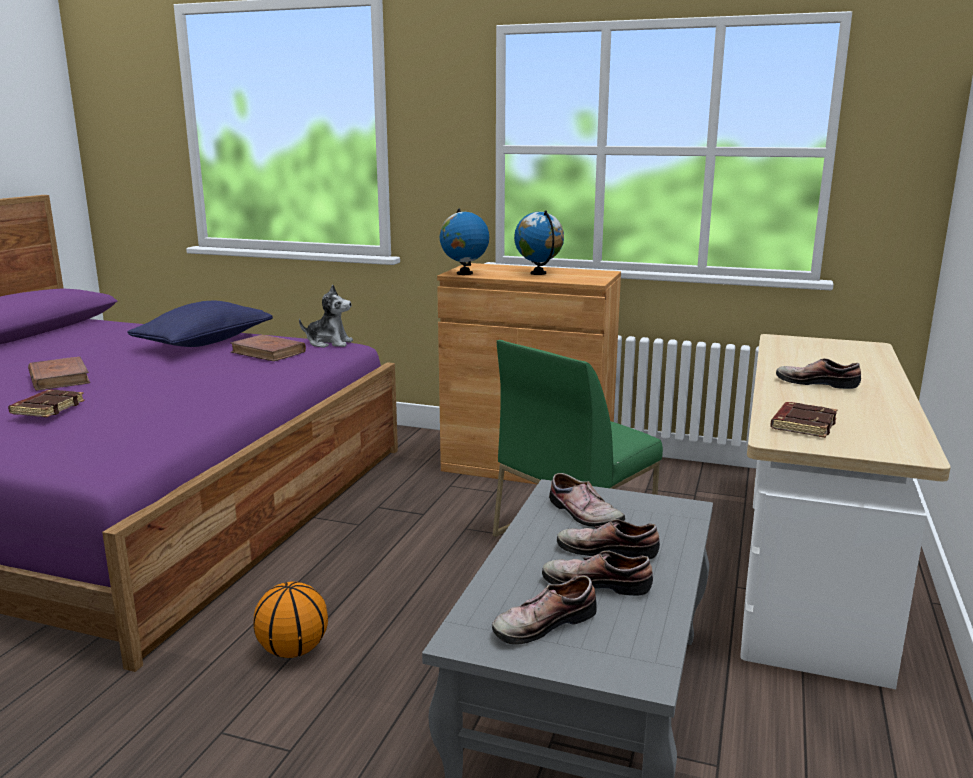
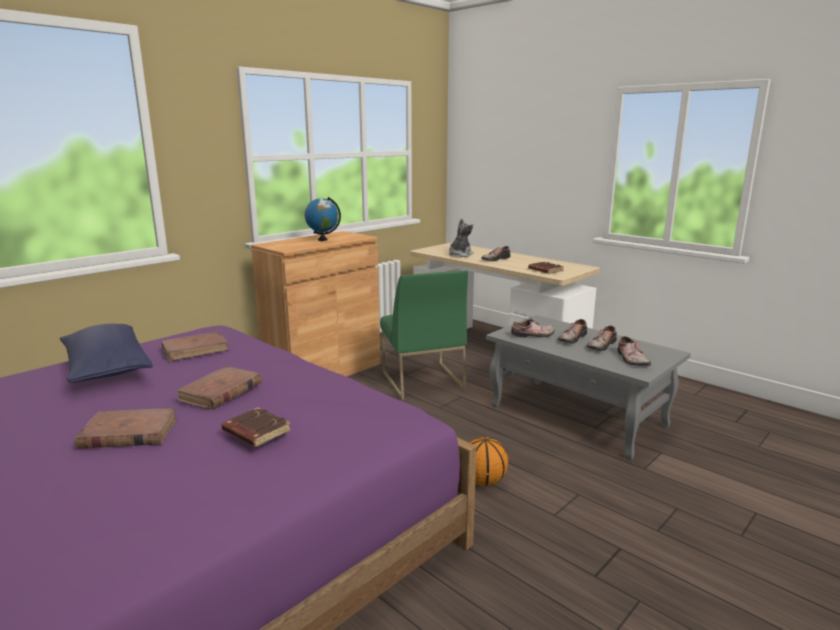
camera: 65 degrees left, 0 degrees up
(152, 381) = (220, 391): none -> brown book
(329, 343) = (200, 331): plush toy -> plush toy (460, 255)
(464, 273) = (292, 248): globe -> none

